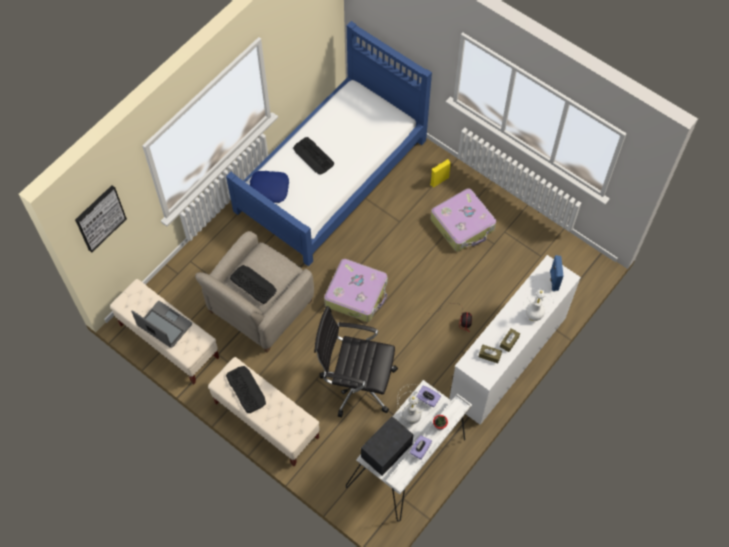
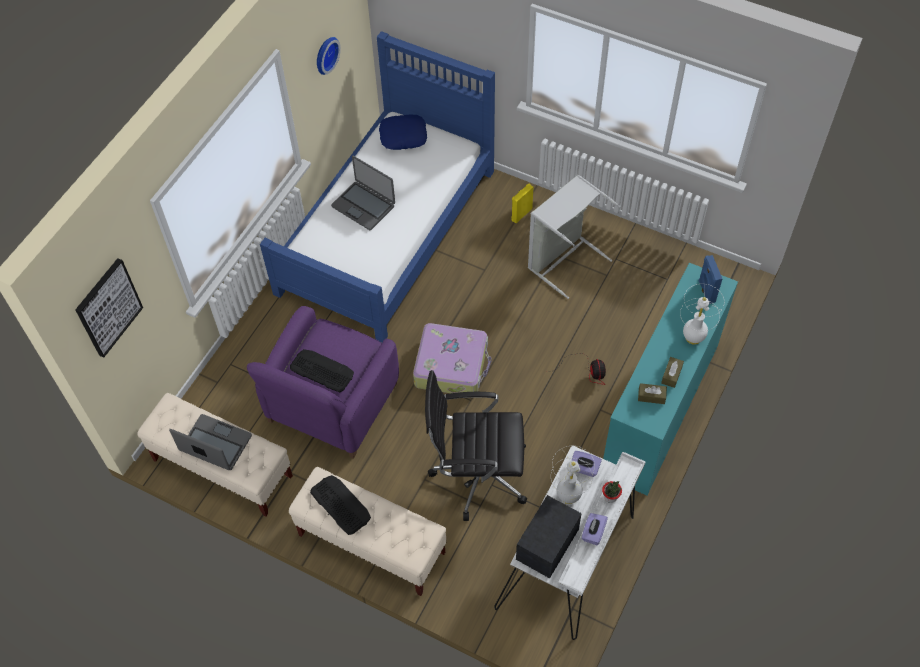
camera: 10 degrees left, 5 degrees down
(259, 307) = (331, 404): beige armchair -> purple armchair
(269, 189) = (316, 253): blue pillow -> blue pillow (403, 136)
(300, 38) = (325, 54): none -> wall clock
(313, 156) = (363, 206): keyboard -> laptop
(463, 224) = (563, 259): suitcase -> grey laundry basket
(507, 359) = (660, 409): white dresser -> turquoise dresser

